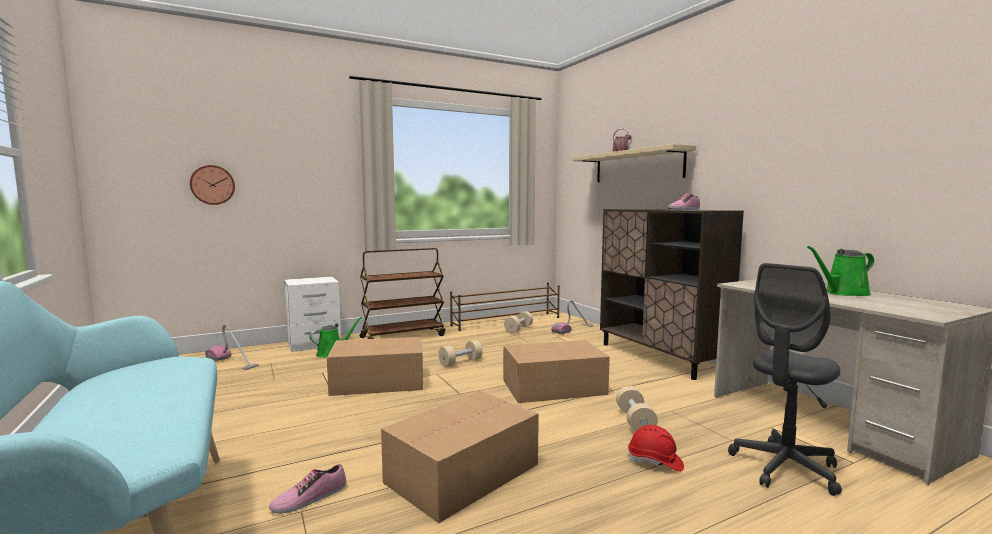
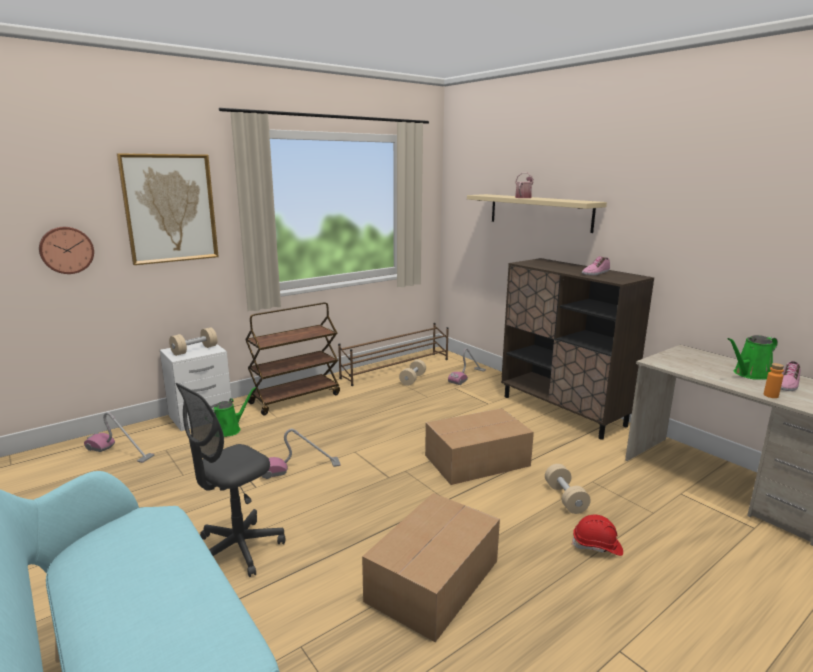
camera: 10 degrees left, 10 degrees up
(303, 158) = (170, 208): none -> picture
(309, 498) = (300, 629): shoe -> shoe (786, 383)
(380, 382) = (300, 468): cardboard box -> vacuum cleaner
(460, 362) = (372, 433): beige dumbbell -> beige dumbbell (194, 350)
(785, 468) = (703, 541): grey office chair -> grey office chair (238, 549)
(859, 304) = (770, 395): none -> orange bottle

